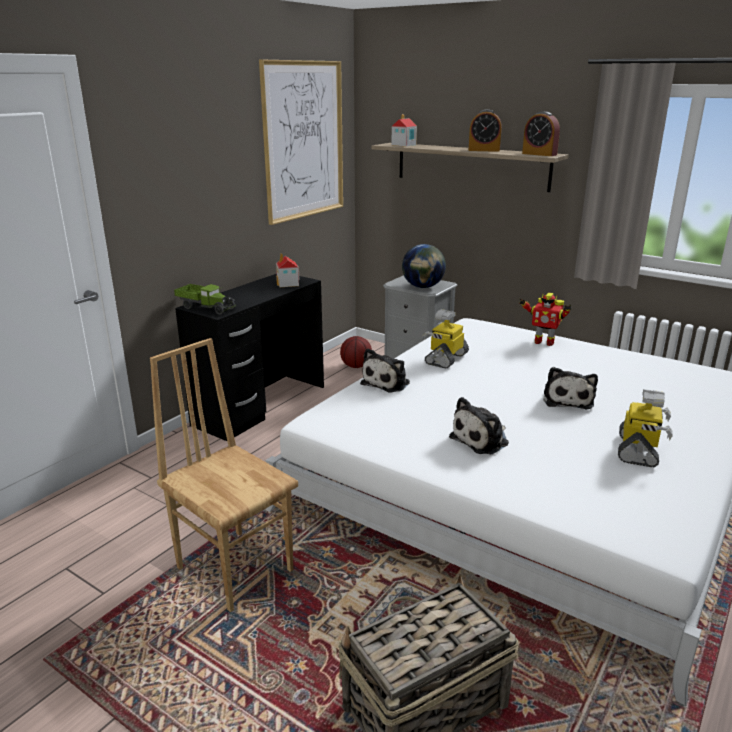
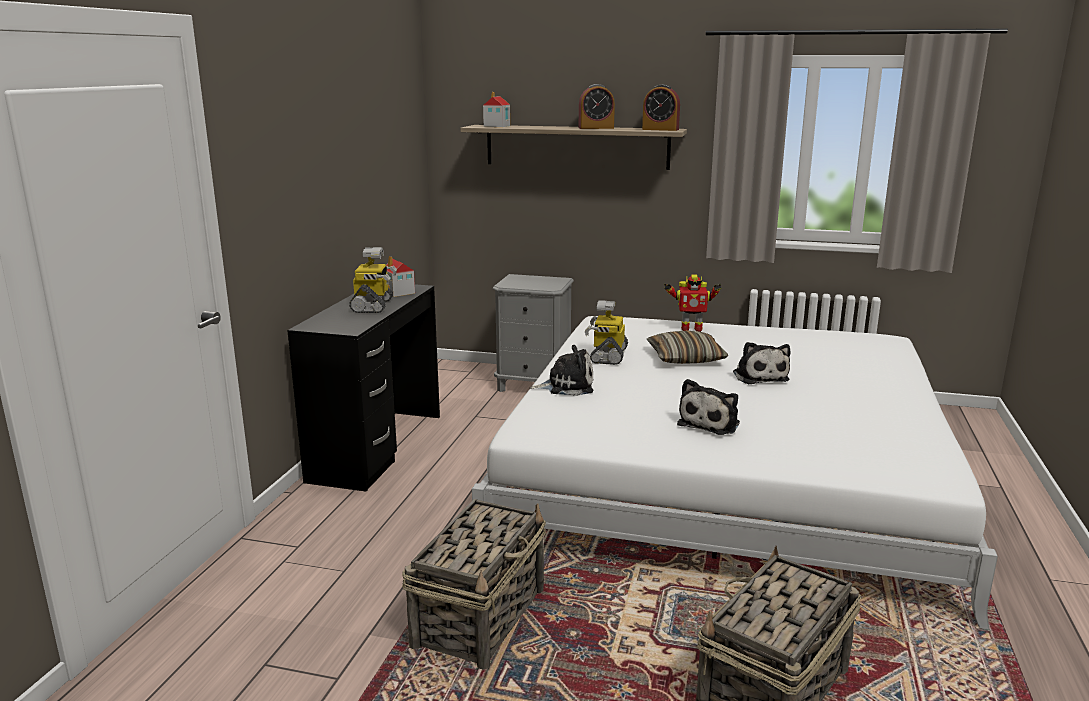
camera: 20 degrees left, 5 degrees down
(206, 307) = (327, 325): toy truck -> none
(236, 568) = (480, 616): brown chair -> basket
(304, 141) = (386, 124): picture -> none
(356, 366) = (461, 390): basketball -> none
(387, 382) = (567, 386): plush toy -> plush toy turned 105 degrees counterclockwise
(423, 287) = (541, 285): globe -> none
(513, 371) = (685, 358): none -> pillow
(638, 451) = (857, 410): toy robot -> toy robot (373, 306)

